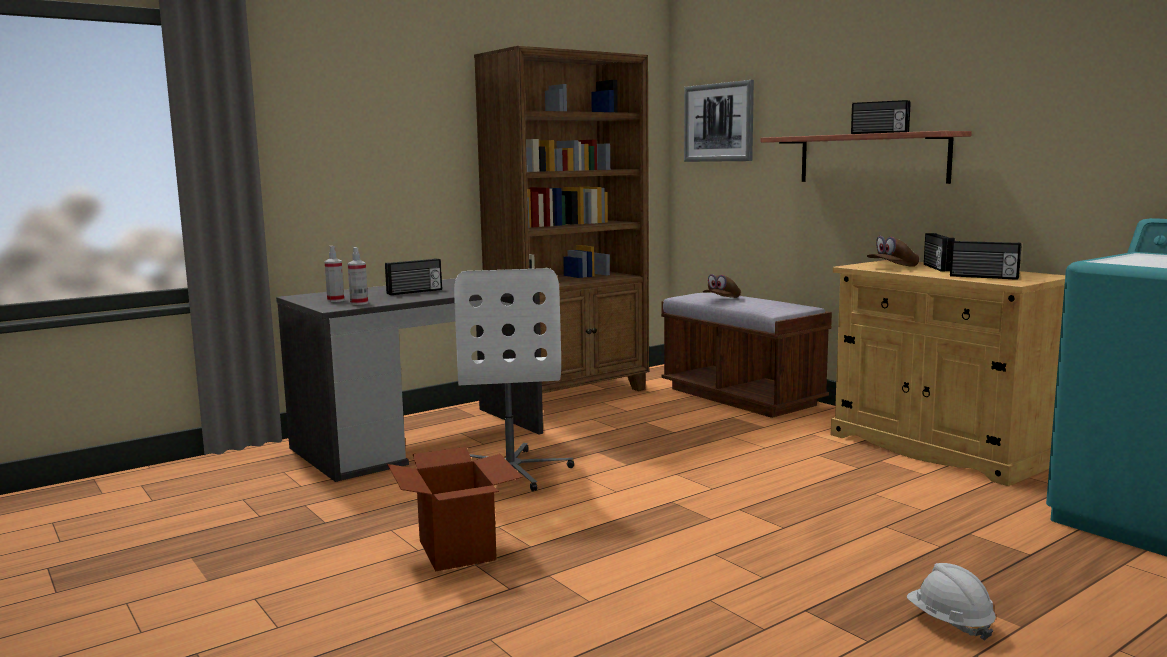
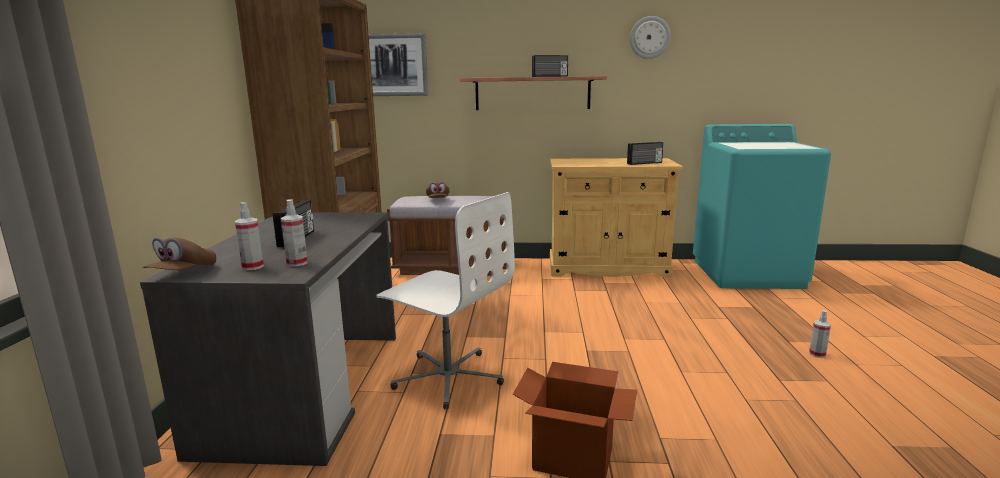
camera: 50 degrees left, 5 degrees up
(892, 267) = (581, 163): brown cap -> brown cap (183, 273)
(936, 267) = (598, 160): radio -> none
(949, 622) = (817, 354): white hard hat -> spray bottle
(1050, 62) = (649, 37): none -> wall clock

